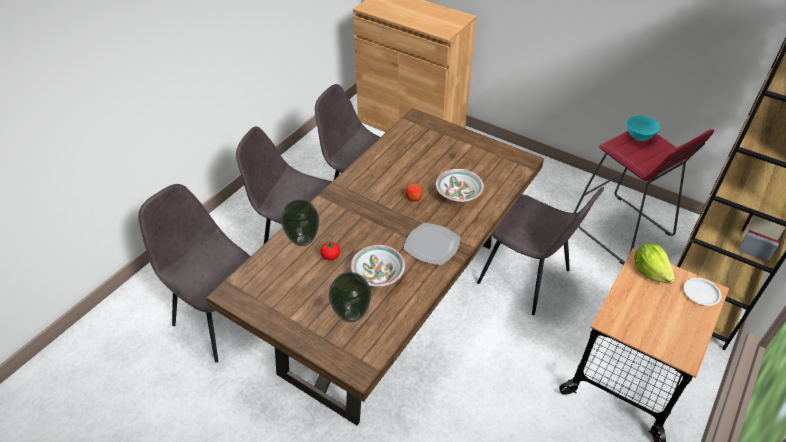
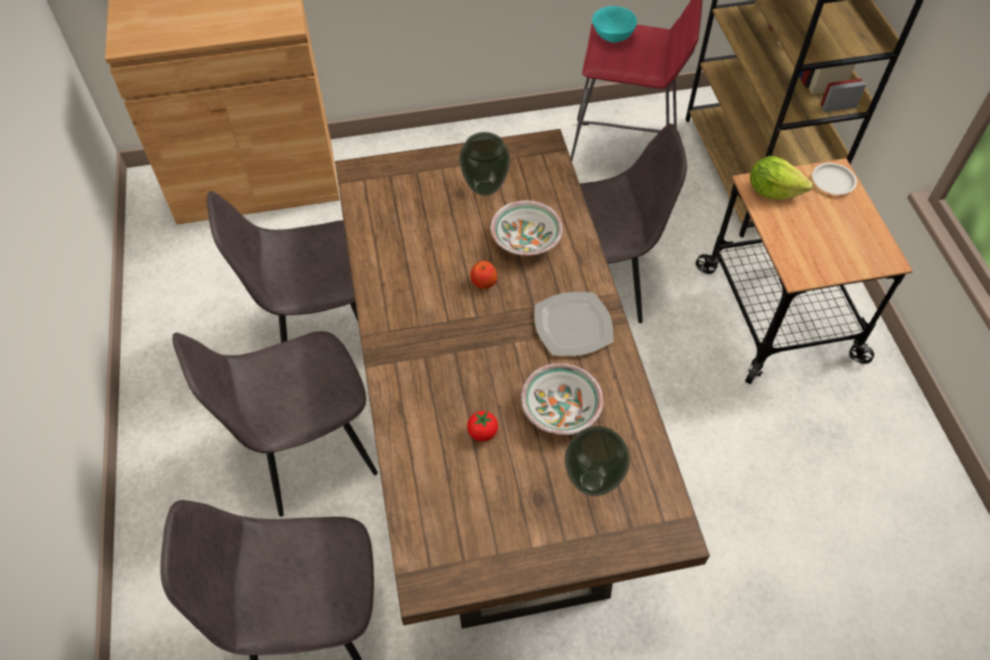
camera: 45 degrees left, 10 degrees up
(303, 241) = (425, 441): vase -> vase (485, 189)

